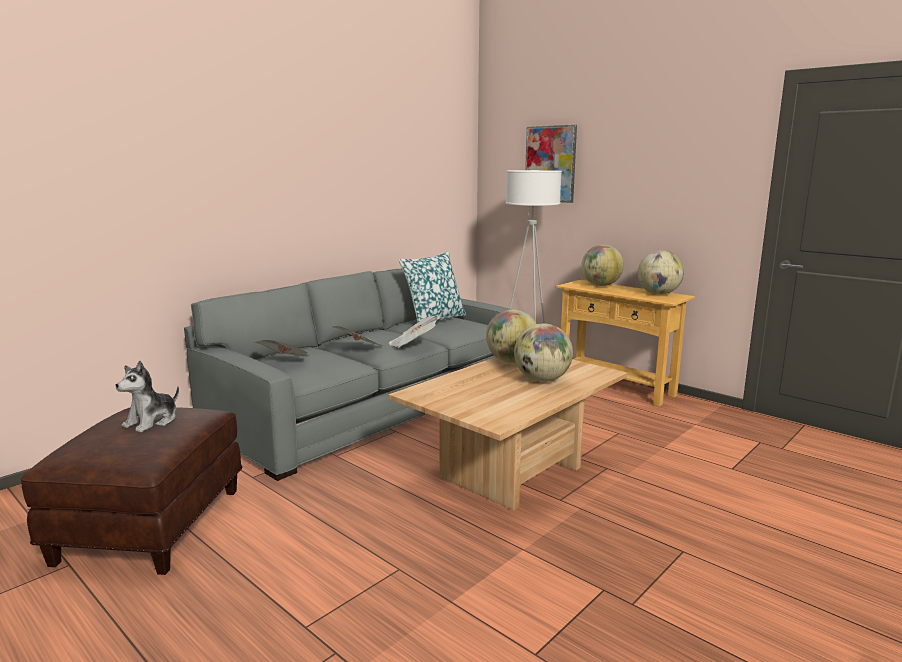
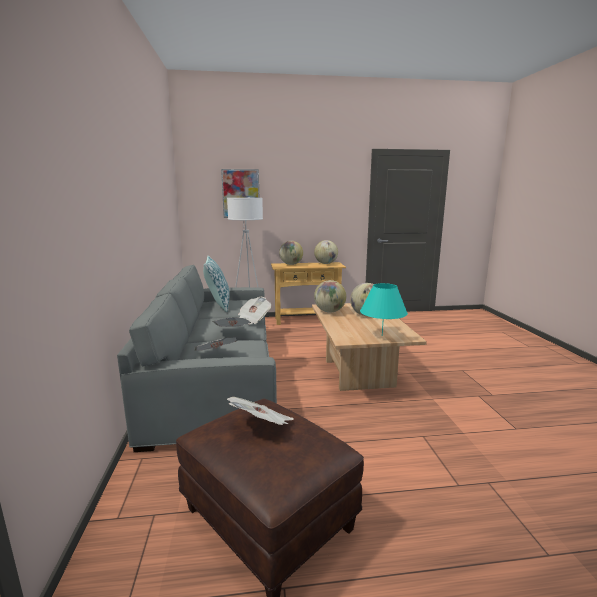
camera: 50 degrees left, 0 degrees up
(152, 421) = (262, 426): plush toy -> newspaper
(470, 406) = (382, 335): none -> turquoise table lamp

